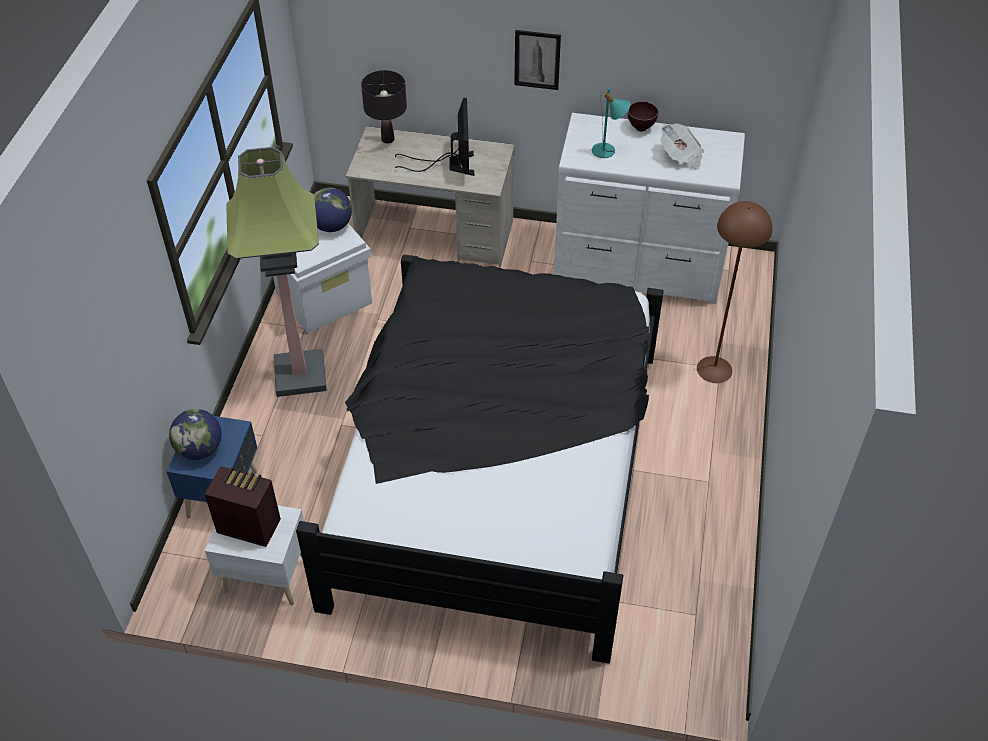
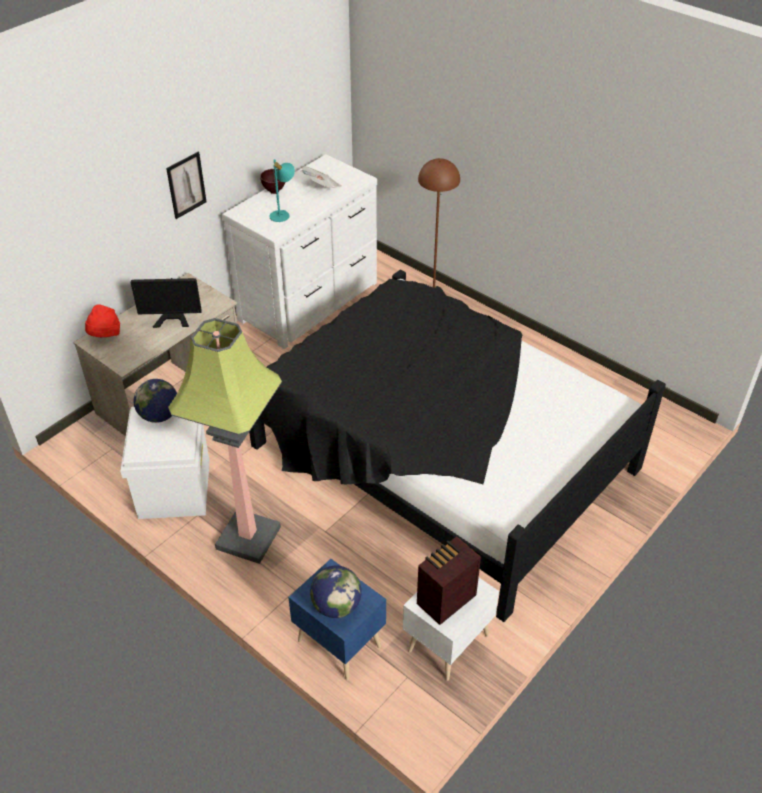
camera: 60 degrees left, 5 degrees down
(388, 139) = (105, 336): black table lamp -> red hat
(450, 164) = (174, 313): monitor -> monitor turned 150 degrees clockwise

